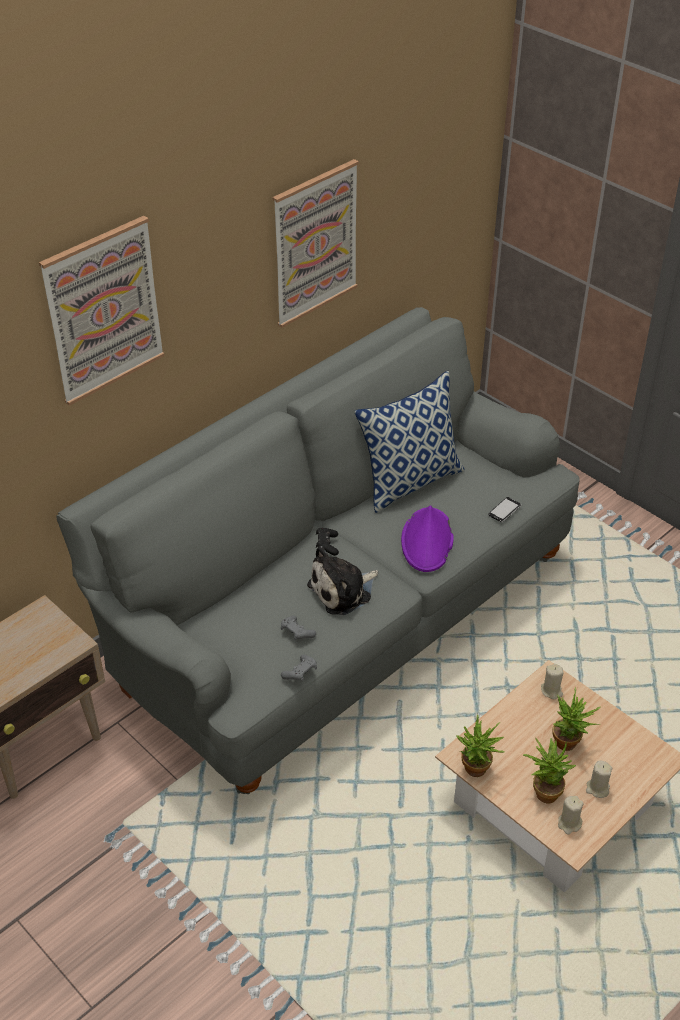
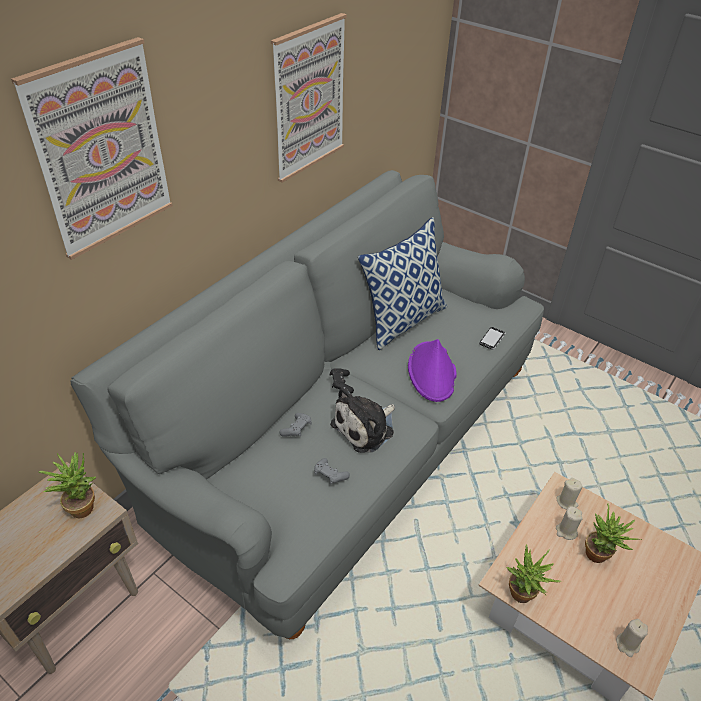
camera: 10 degrees left, 0 degrees up
(300, 673) = (341, 519): grey game controller -> grey game controller (297, 430)
(544, 790) = (592, 609): potted plant -> potted plant (80, 505)
(597, 788) = (641, 600): beige candle -> beige candle (566, 531)

